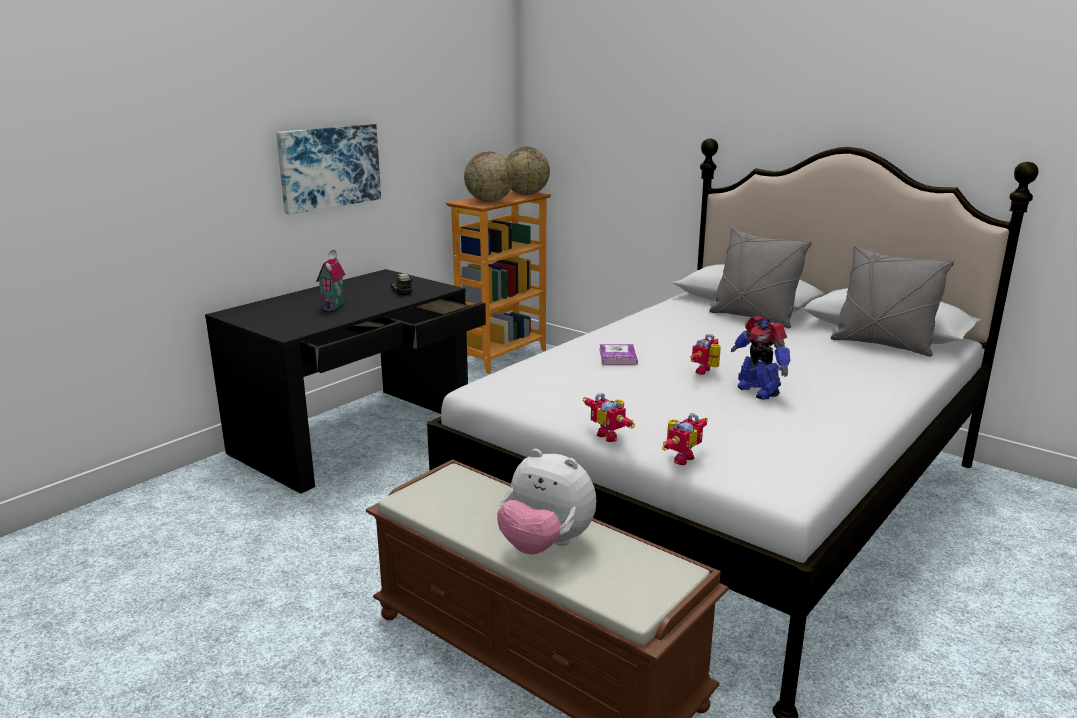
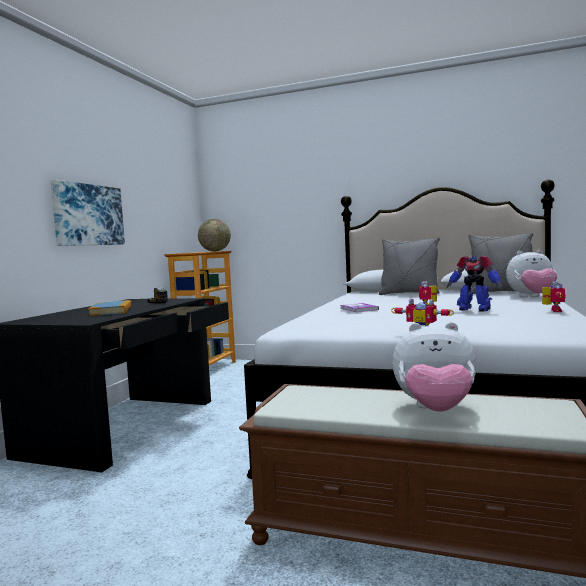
camera: 20 degrees left, 15 degrees down
(335, 306) = (111, 311): toy house -> book
(489, 201) = (195, 252): globe -> none
(679, 458) = (491, 333): toy robot -> toy robot (552, 310)
(900, 370) = (532, 297): none -> plush toy

